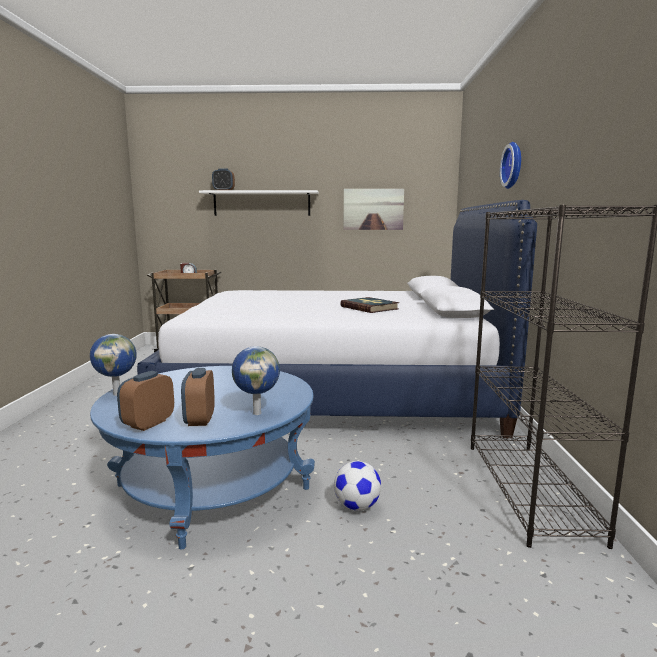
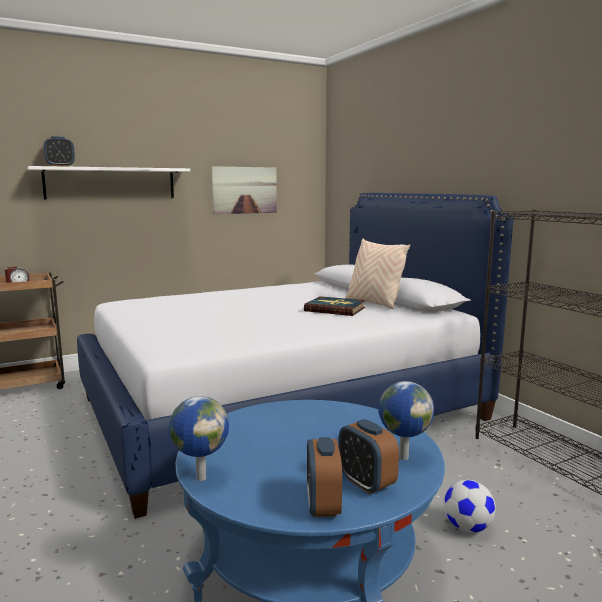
camera: 30 degrees left, 0 degrees up
(414, 307) = (374, 303): none -> beige pillow
(514, 165) = (448, 157): wall clock -> none

